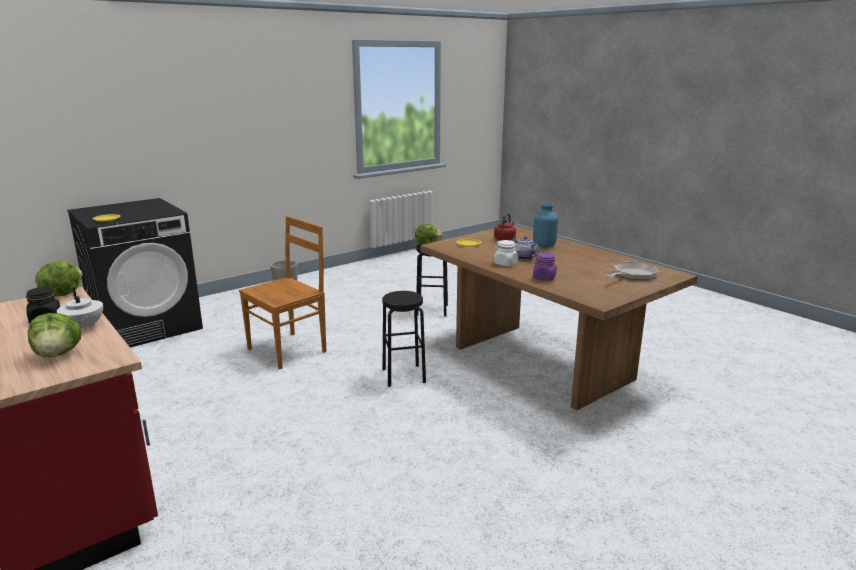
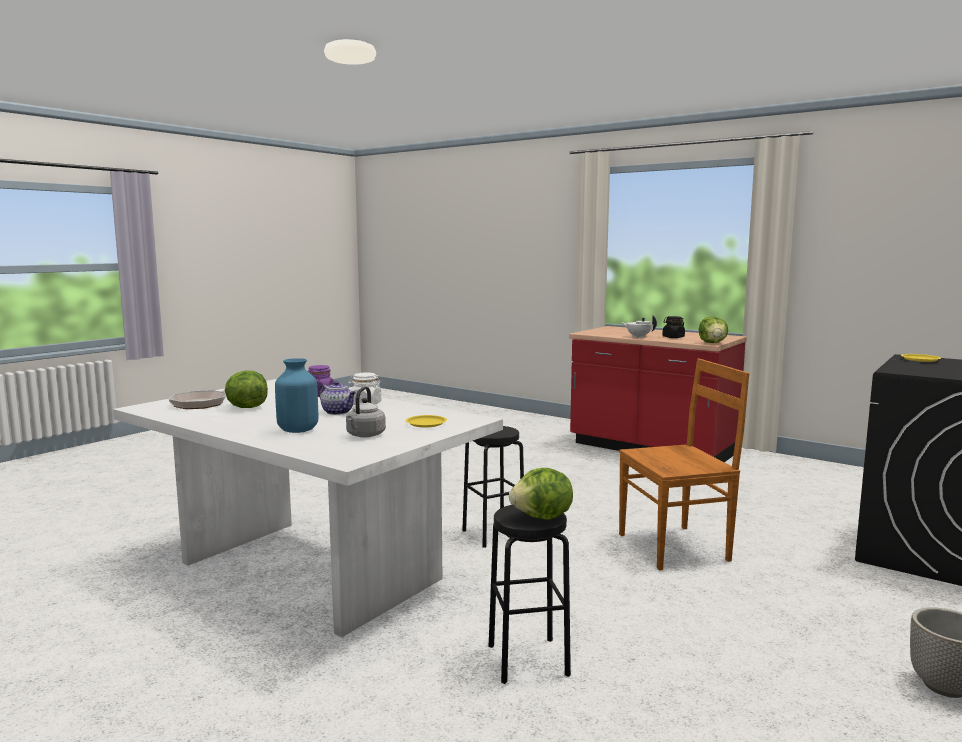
camera: 165 degrees right, 10 degrees down
(58, 354) = (617, 332): lettuce -> lettuce (246, 407)
(289, 349) = (676, 547): brown chair -> brown chair turned 135 degrees counterclockwise
(505, 239) = (364, 435): red kettle -> grey kettle
(540, 362) = (311, 570): brown dining table -> white dining table

